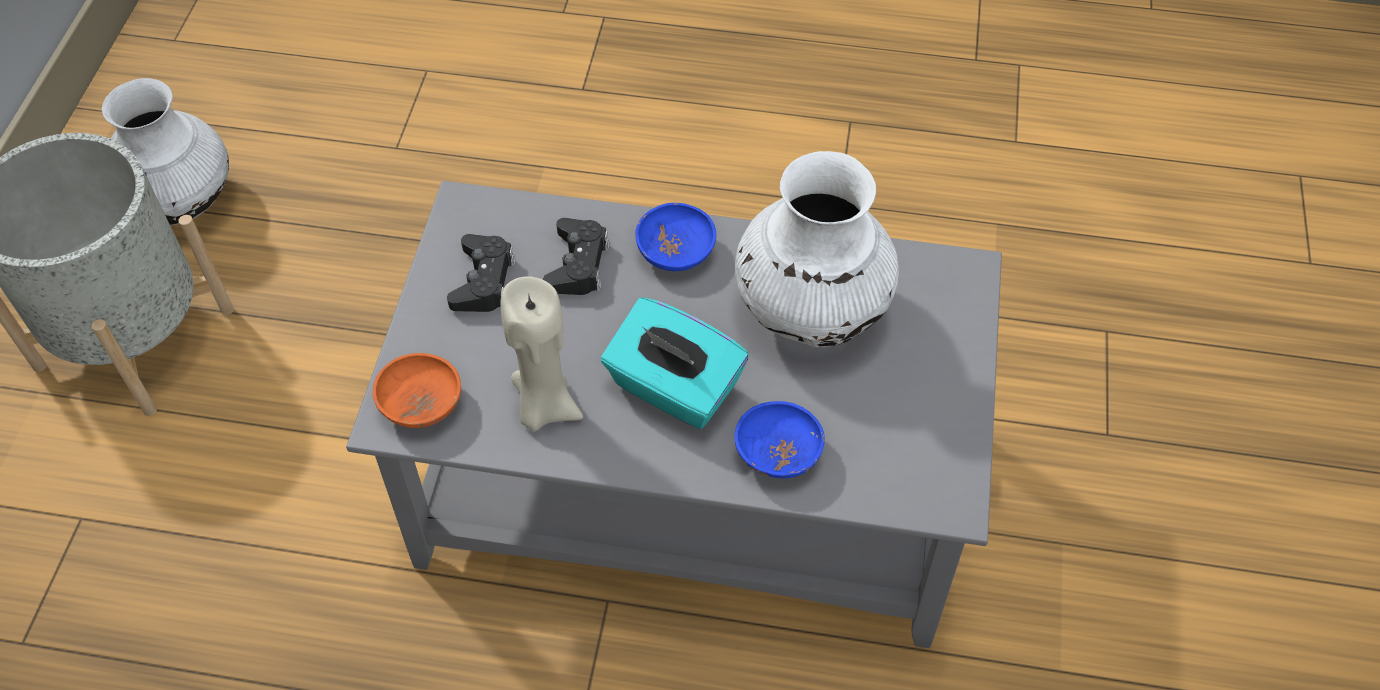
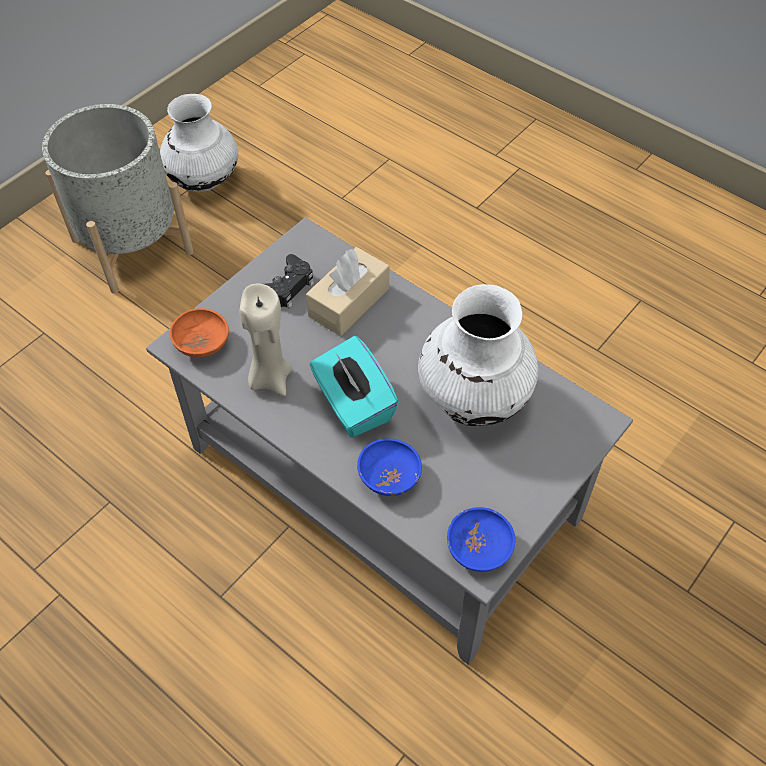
camera: 30 degrees right, 0 degrees up
(578, 264) = (349, 302): black game controller -> beige tissue box
(676, 252) = (414, 321): blue bowl -> blue bowl (479, 548)

